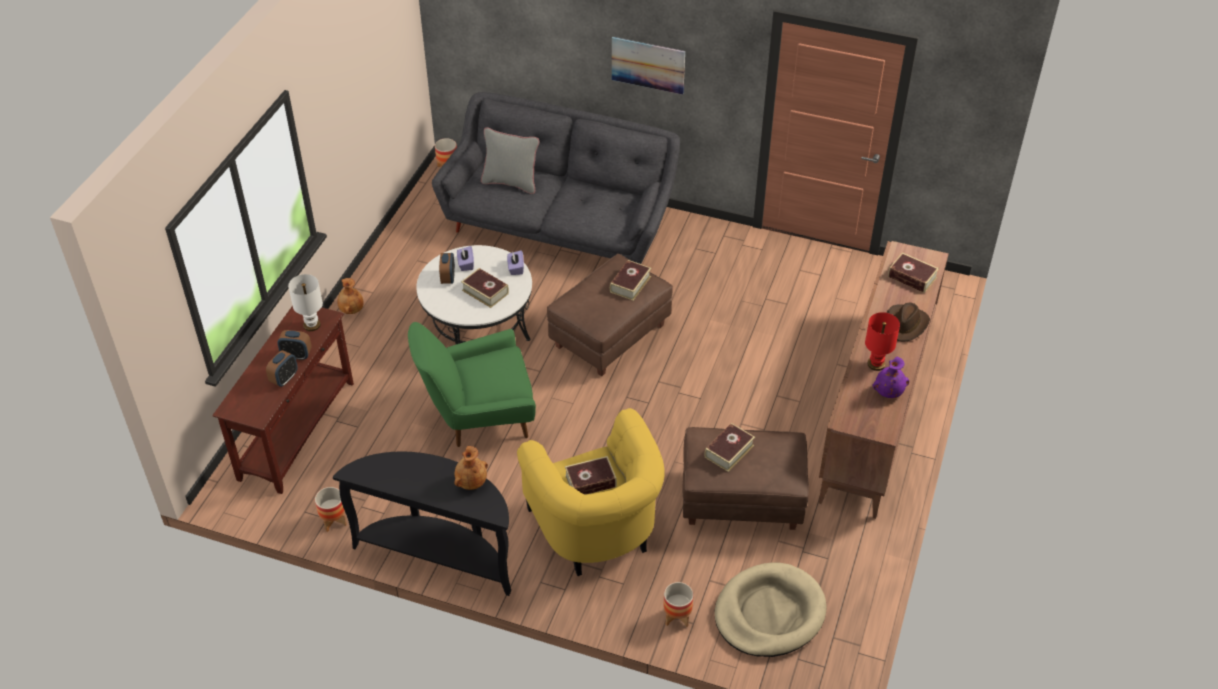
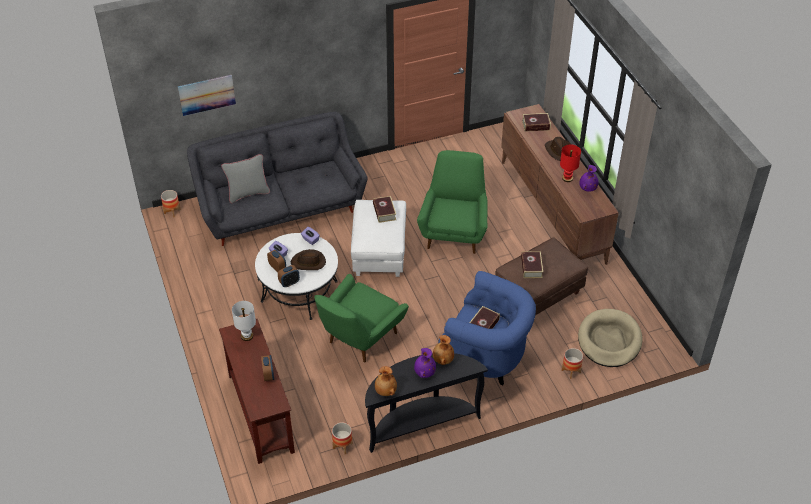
camera: 40 degrees left, 0 degrees up
(296, 355) = (259, 358): alarm clock -> alarm clock (289, 283)
(351, 310) = (211, 327): brown vase -> brown vase (385, 391)
(434, 482) = (424, 372): none -> purple vase
(485, 292) = (308, 262): book -> brown hat
(594, 531) = (485, 357): yellow armchair -> blue armchair
(610, 336) = (379, 253): brown ottoman -> white ottoman
(648, 65) = (307, 74): picture -> picture (207, 95)
(723, 364) = (454, 232): none -> green armchair

